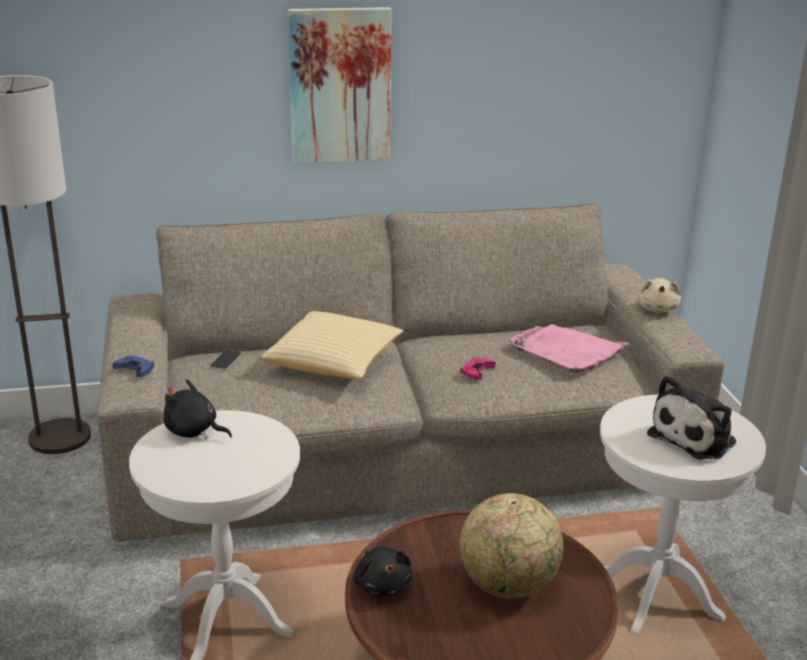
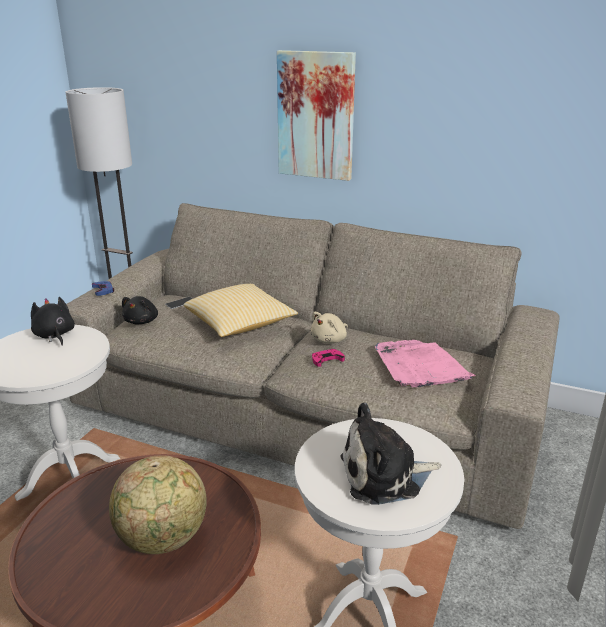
camera: 35 degrees right, 0 degrees up
(382, 585) = (87, 494): black plush toy -> black plush toy (142, 321)
(657, 309) = (528, 354): beige plush toy -> beige plush toy (330, 340)

